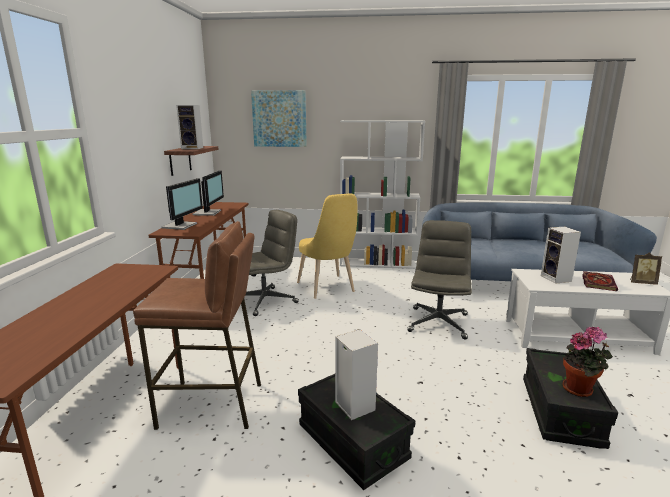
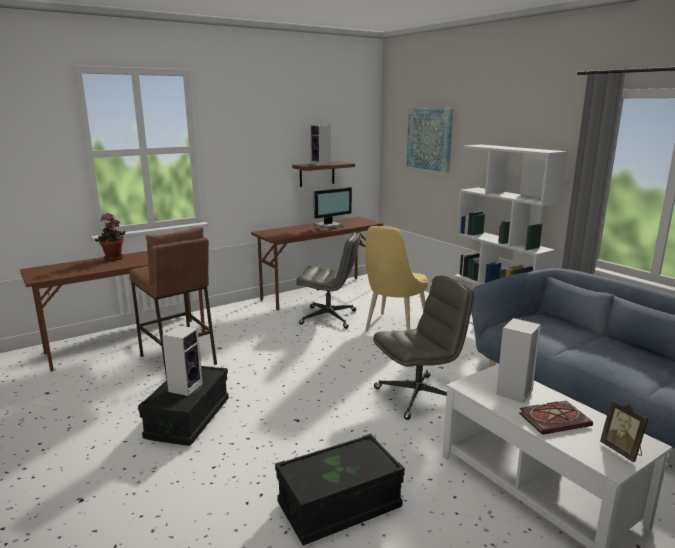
camera: 50 degrees right, 0 degrees up
(181, 226) = (284, 230): monitor -> none
(580, 390) = (323, 479): potted plant -> potted plant (113, 258)

